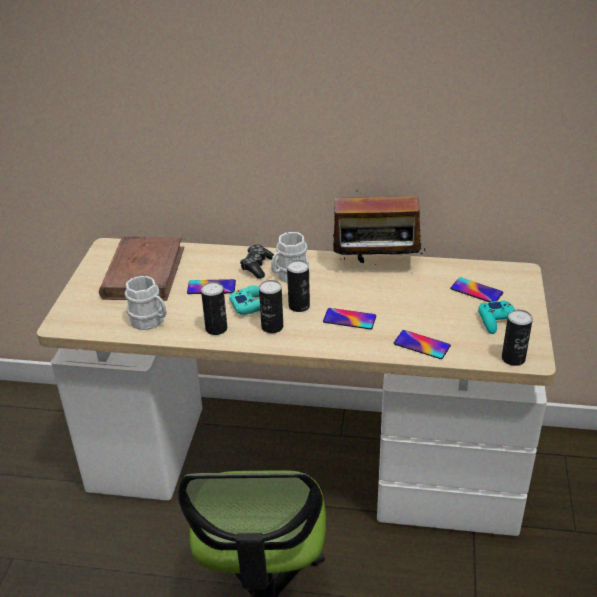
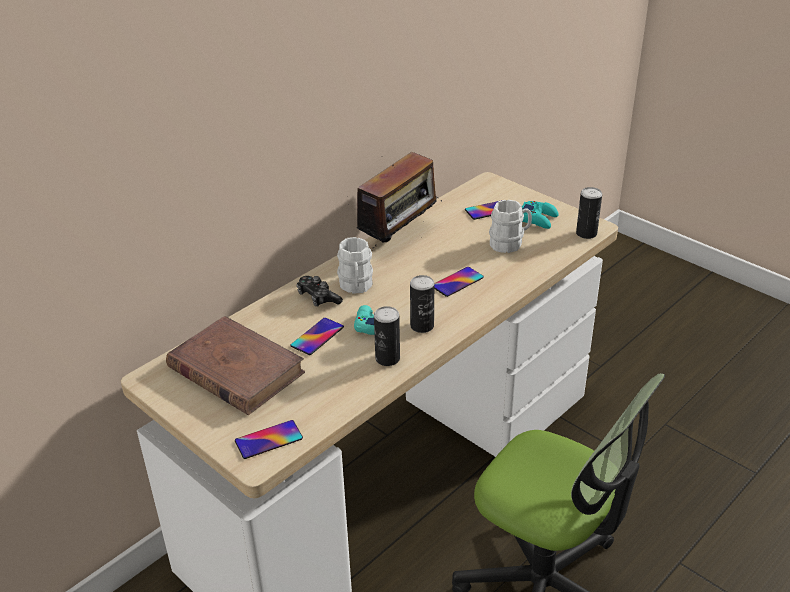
camera: 55 degrees left, 0 degrees up
(150, 321) = (328, 395): white mug -> white mug (510, 243)
(299, 306) = (408, 299): can -> none
(421, 345) = (529, 263): phone -> phone (269, 440)

